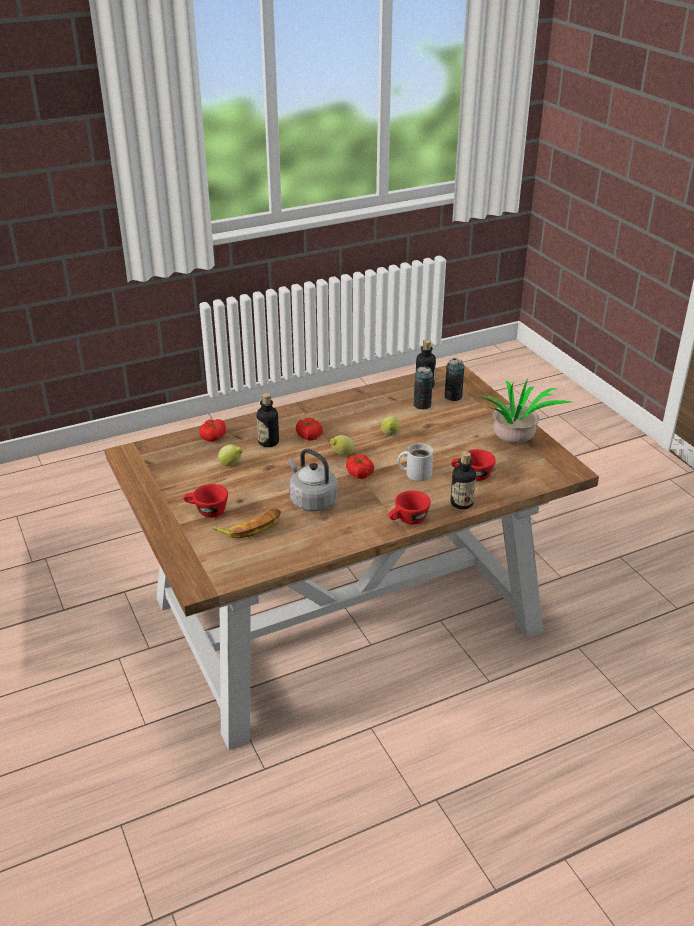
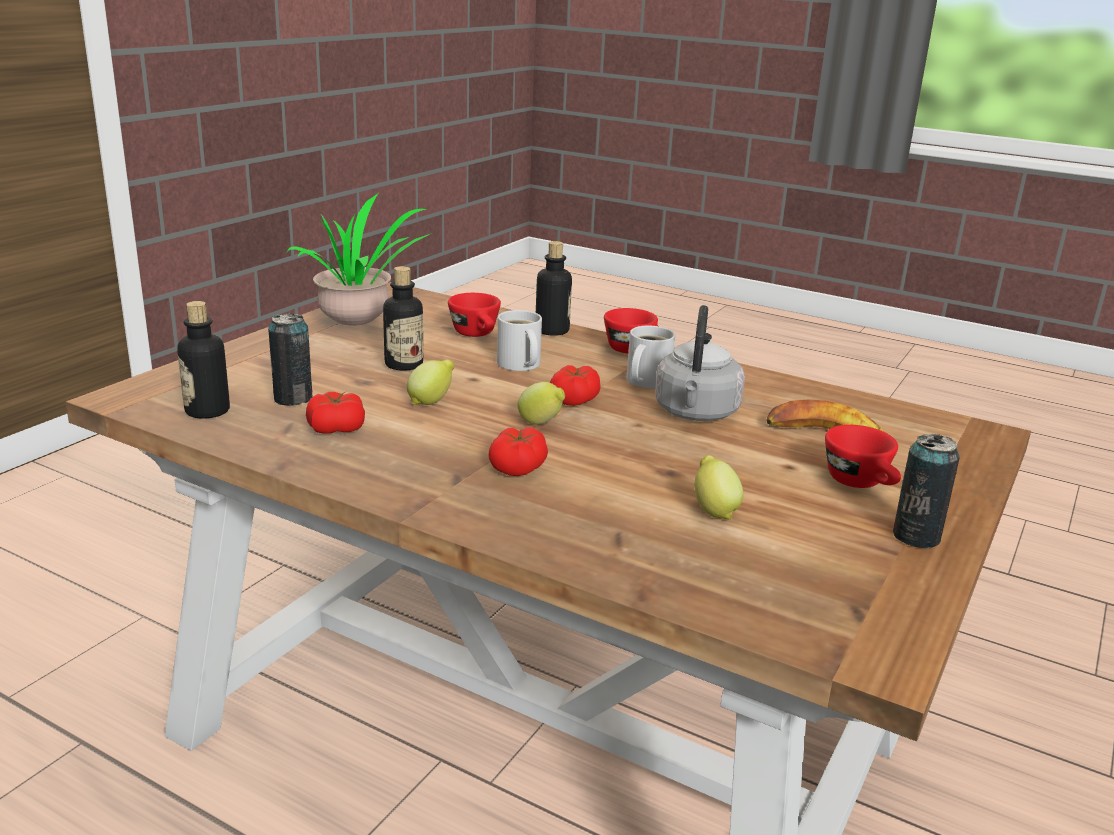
camera: 125 degrees left, 10 degrees down
(213, 436) = (656, 569): tomato -> tomato (336, 428)
(268, 442) = (591, 499): bottle -> bottle (404, 364)
(362, 503) = (644, 381): none -> white mug
(453, 397) = (237, 381): can -> can (916, 536)

